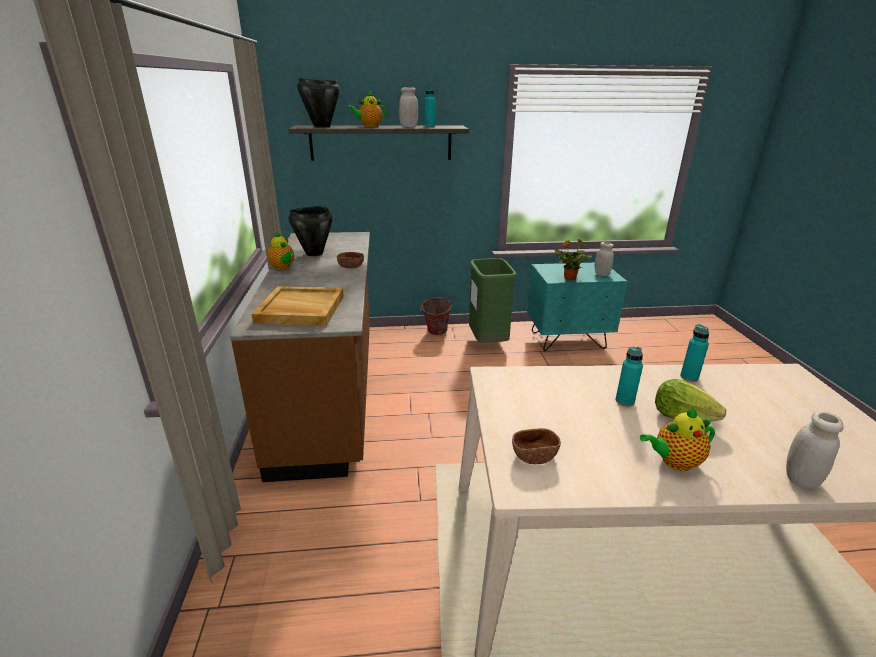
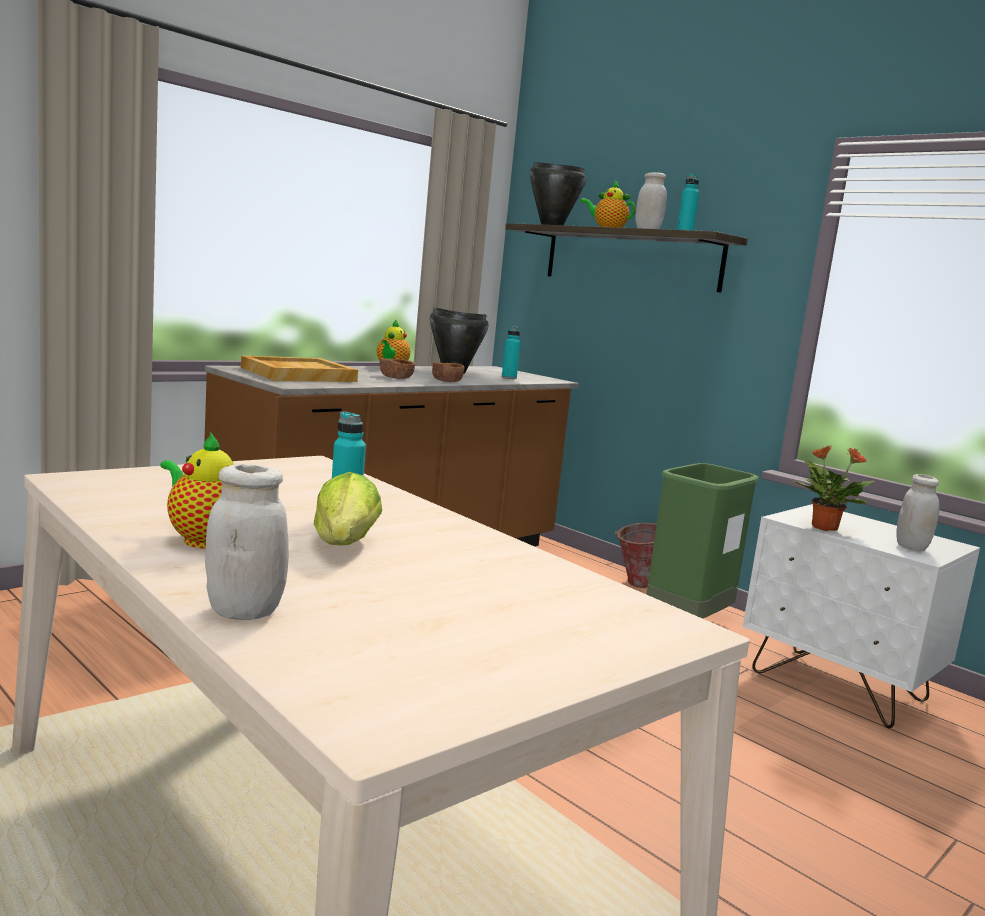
camera: 50 degrees right, 15 degrees down
(534, 456) = (143, 482): brown bowl -> brown bowl (396, 377)
(567, 340) = (838, 687): turquoise nightstand -> white nightstand
(689, 377) = (497, 551): turquoise bottle -> turquoise bottle (509, 378)

